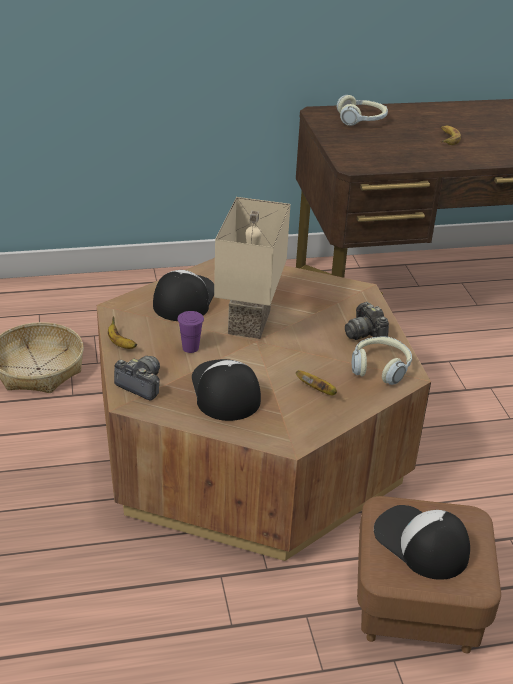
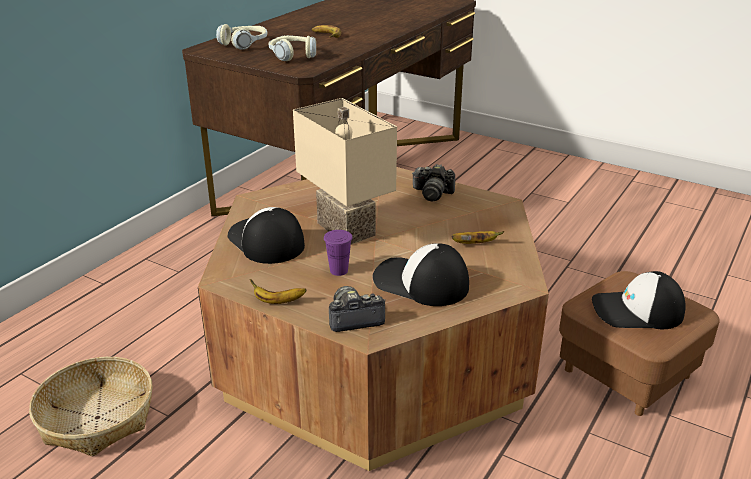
camera: 45 degrees left, 5 degrees down
(380, 367) = (481, 208): headphones -> headphones (292, 55)

